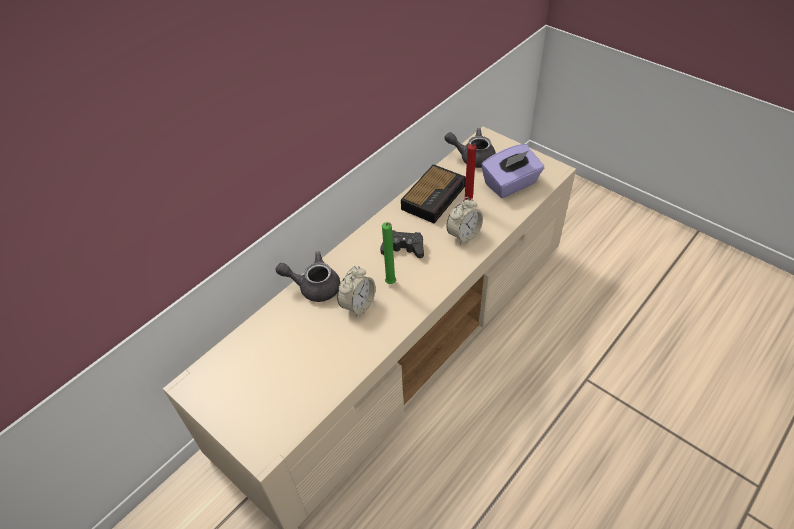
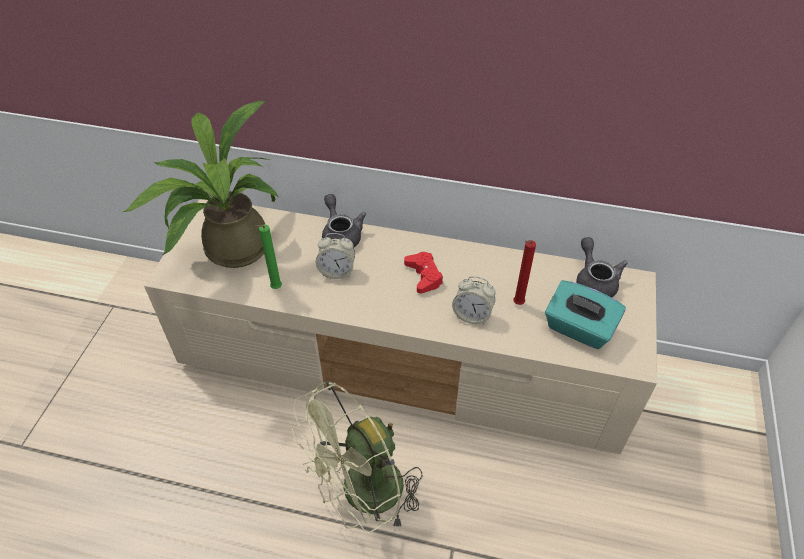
camera: 60 degrees right, 0 degrees up
(266, 384) = (229, 249): none -> potted plant
(391, 284) = (374, 284): green candle -> green candle (275, 289)
(403, 248) = (424, 276): black game controller -> red game controller
(434, 197) = (510, 272): alarm clock -> none
(510, 184) = (578, 329): purple tissue box -> turquoise tissue box
(517, 423) = (362, 496): none -> green fan

